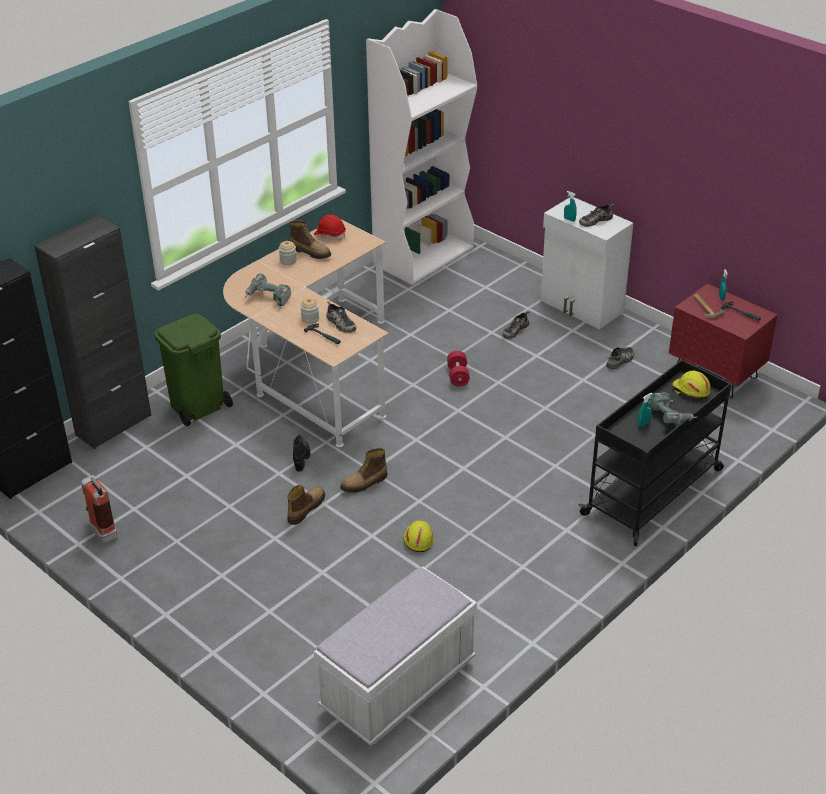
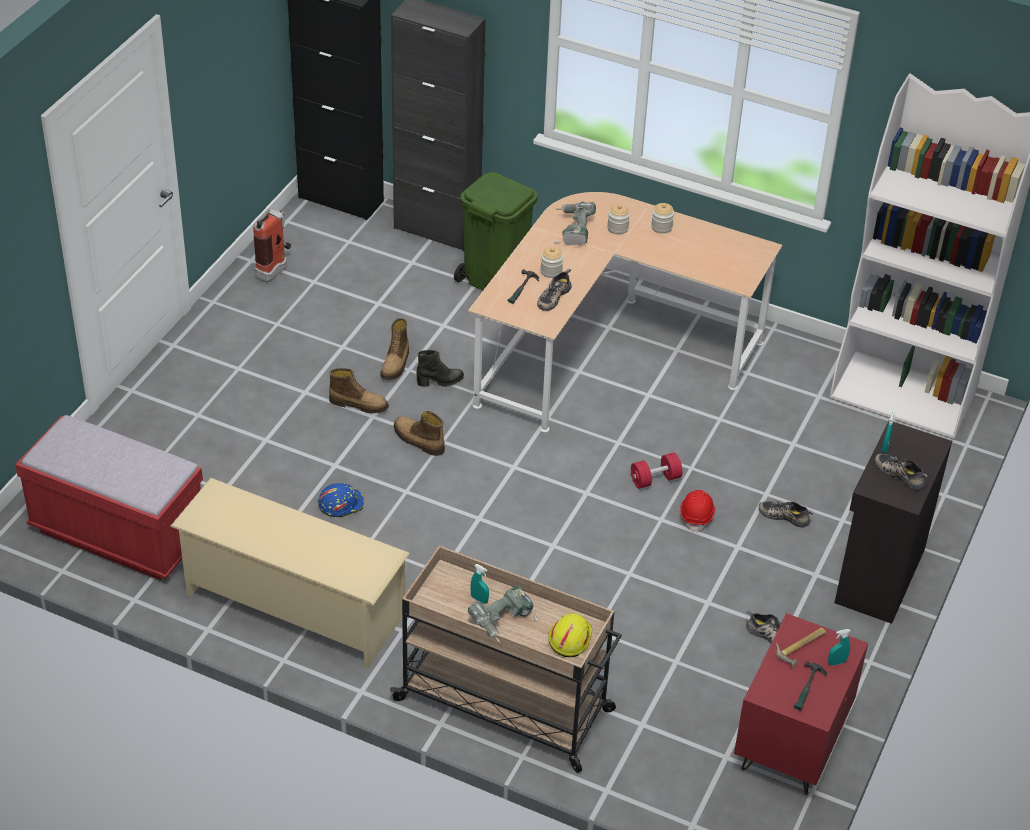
camera: 70 degrees right, 5 degrees up
(277, 279) = (617, 228): none -> jar
(311, 252) = (689, 241): boot -> boot (396, 364)
(330, 235) = (737, 247): red hard hat -> red hard hat (697, 515)
(398, 686) = (118, 534): white bench -> red bench
(418, 539) = (341, 504): yellow hard hat -> blue hard hat
(523, 586) = (293, 607): none -> beige shoe rack
(581, 307) = (877, 575): white cabinet -> black cabinet
(654, 491) = (506, 706): black cart -> beige cart

